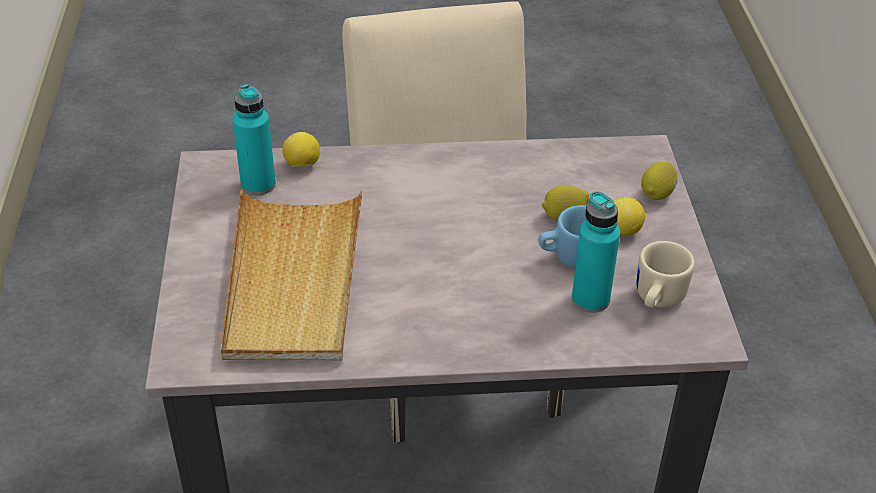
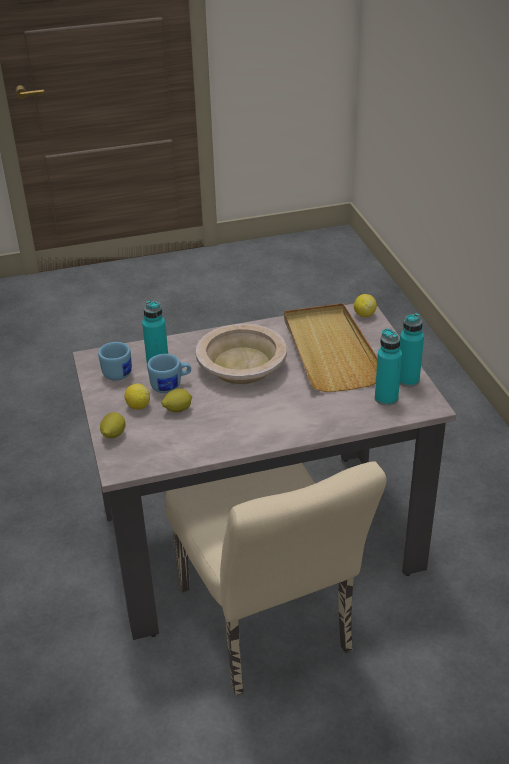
camera: 170 degrees right, 5 degrees down
(207, 207) = (407, 380): none -> turquoise bottle
(302, 165) = (366, 416): lemon -> lemon (364, 314)
(450, 275) = (241, 366): none -> beige bowl
(656, 300) = (120, 371): beige mug -> blue mug

